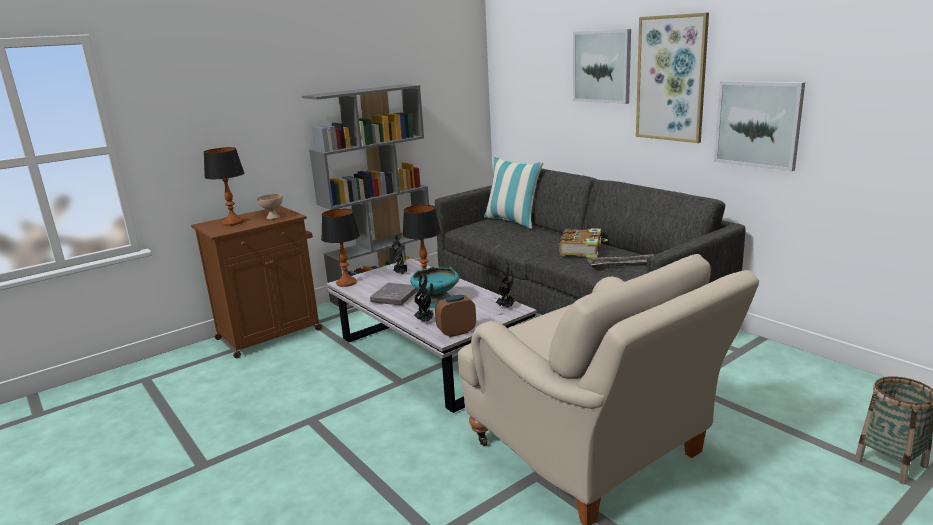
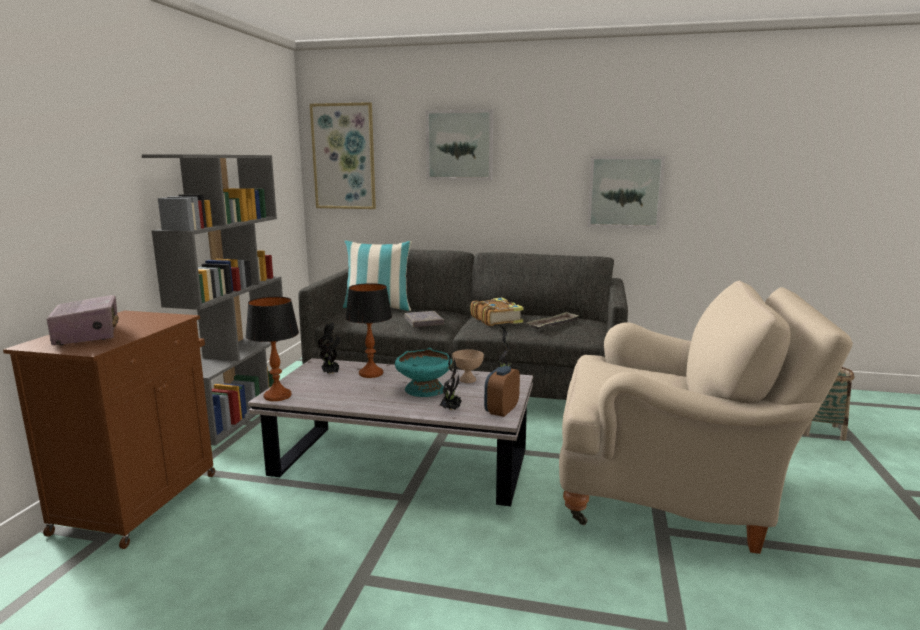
camera: 40 degrees left, 5 degrees down
(233, 222) = (88, 335): table lamp -> radio
(273, 217) = (147, 322): beige bowl -> beige bowl (467, 380)
(394, 297) = (369, 396): grey book -> grey book (424, 322)
(671, 78) = (538, 155): picture -> picture (344, 157)

